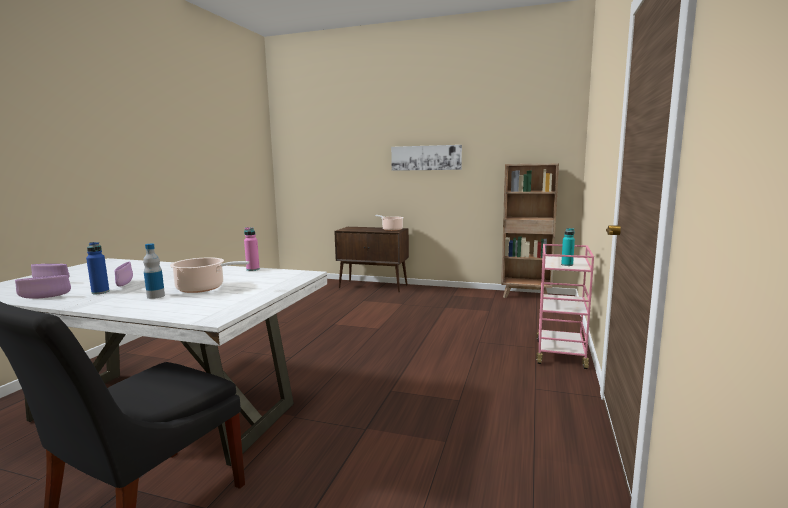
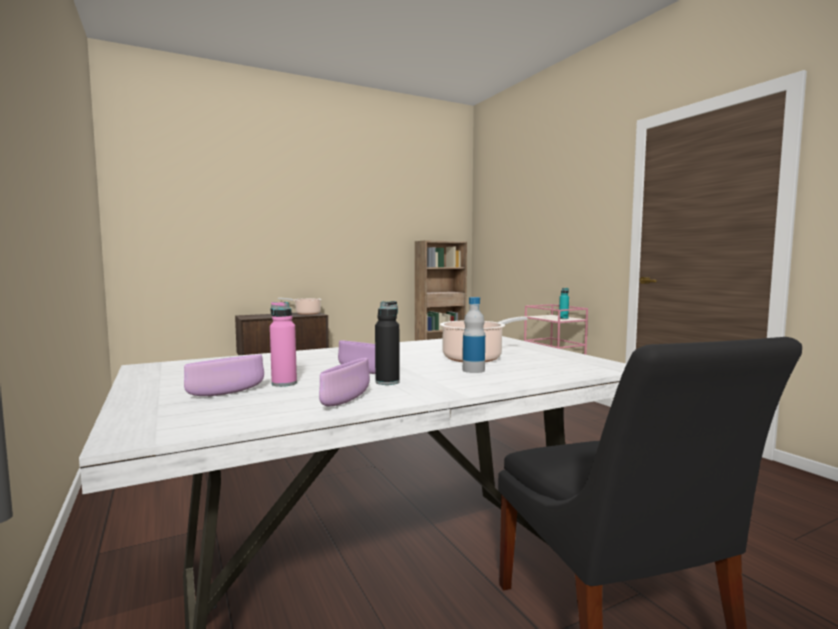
camera: 45 degrees left, 5 degrees down
(100, 292) = (387, 382): blue bottle -> black bottle
(253, 269) = (423, 342): pink bottle -> pink bottle (284, 383)
(426, 158) = (335, 231): picture -> none

